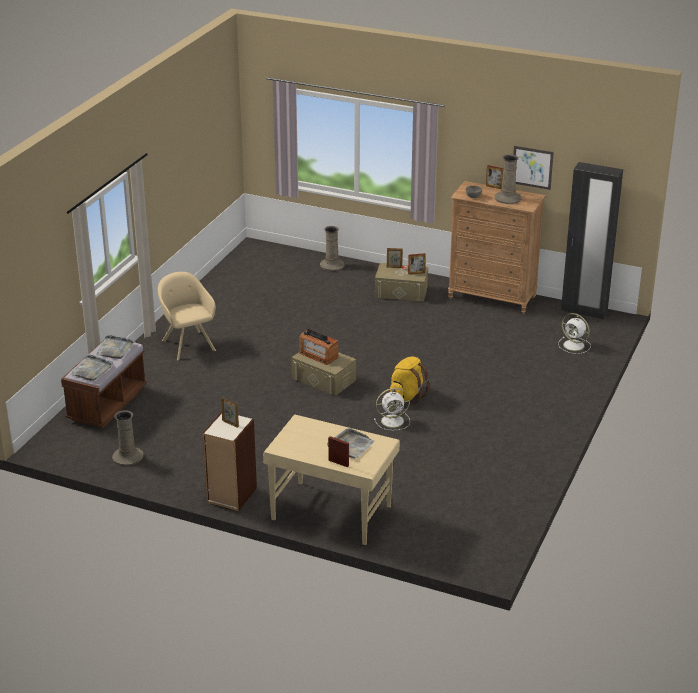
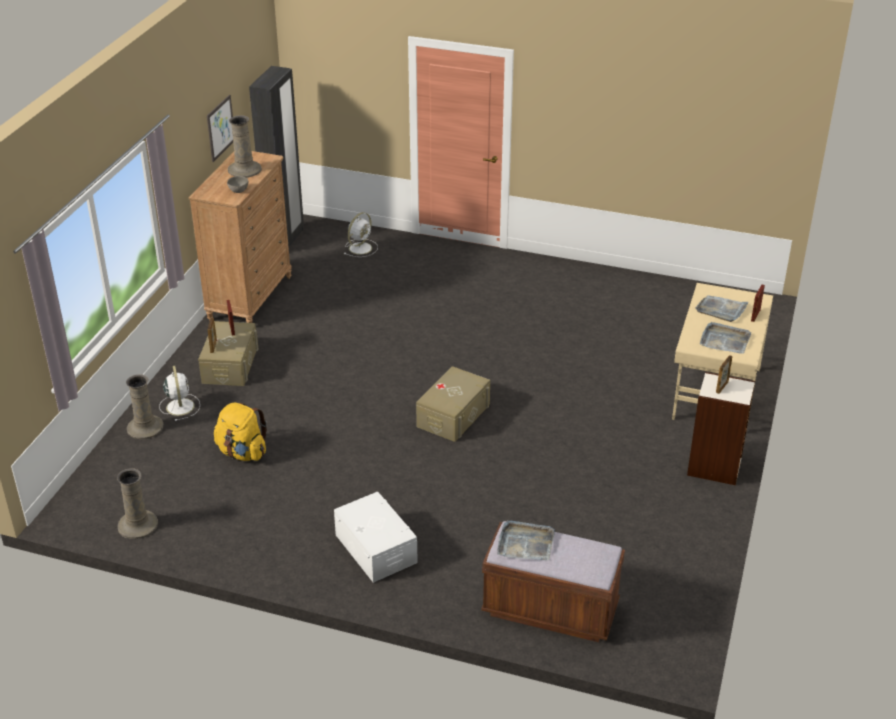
camera: 95 degrees left, 5 degrees up
(92, 369) = (587, 558): grey tray -> grey tray (724, 340)
(128, 456) = (668, 567): beige vase -> beige vase (137, 525)
(187, 344) = (376, 548): beige armchair -> white storage box
(318, 355) = (448, 394): radio -> none
(393, 421) = (534, 360): white fan -> white fan (180, 406)
(407, 396) = (481, 352): yellow backpack -> yellow backpack (242, 452)
(494, 187) = (211, 178): picture frame -> none

